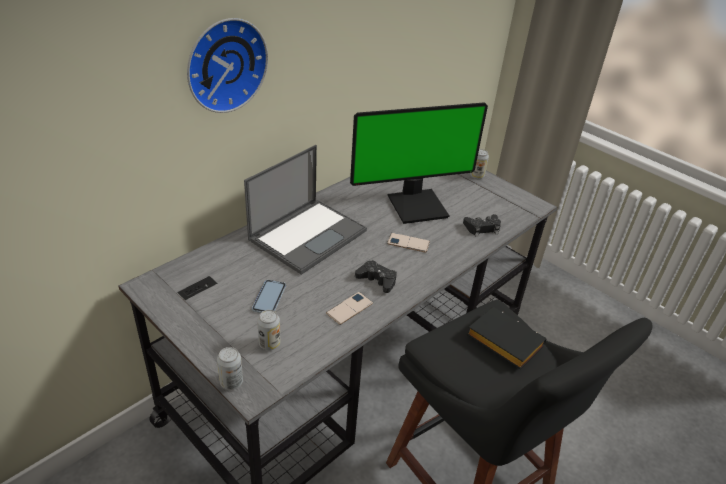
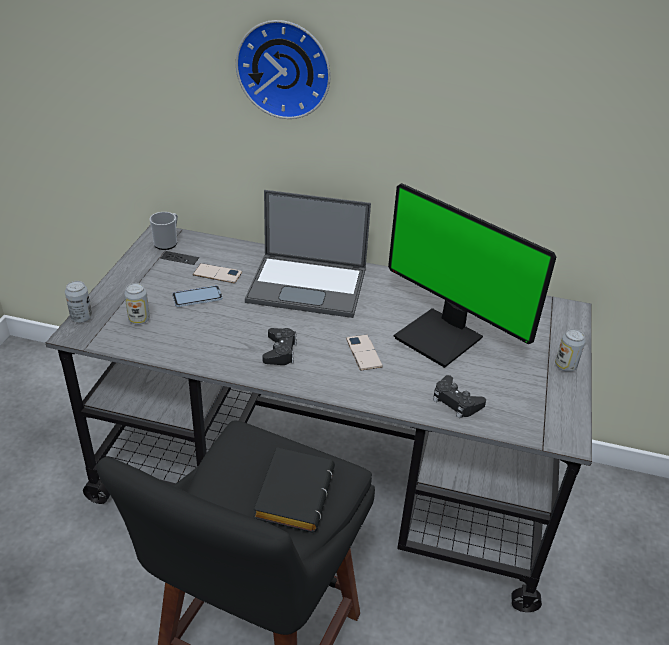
camera: 60 degrees right, 0 degrees up
(165, 286) = (167, 242): none -> mug
(349, 308) = (222, 348): phone -> phone (217, 274)

